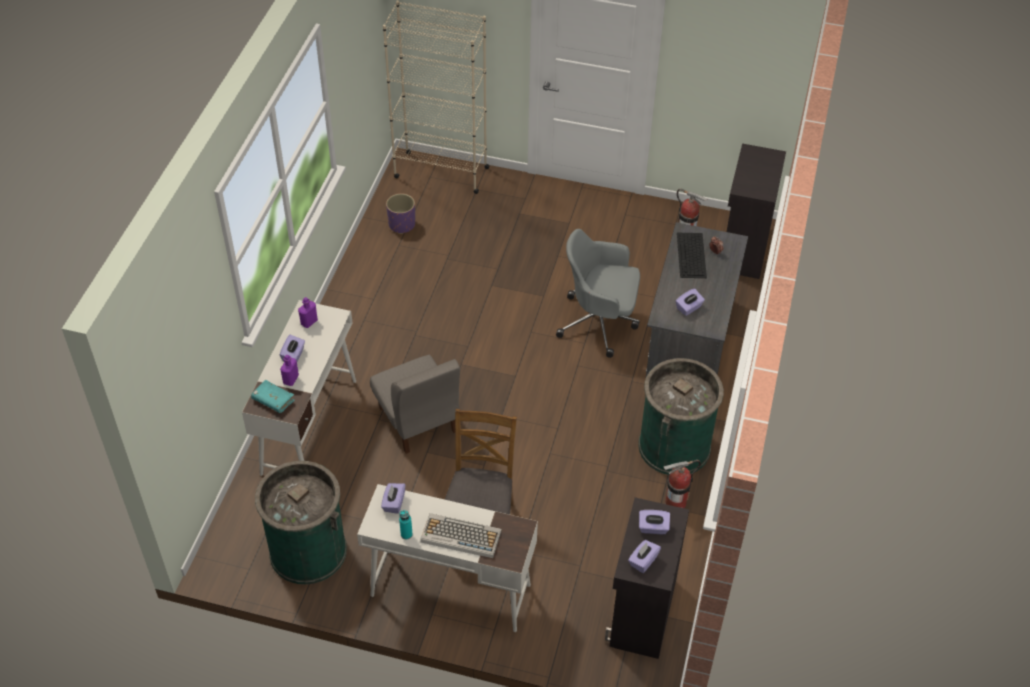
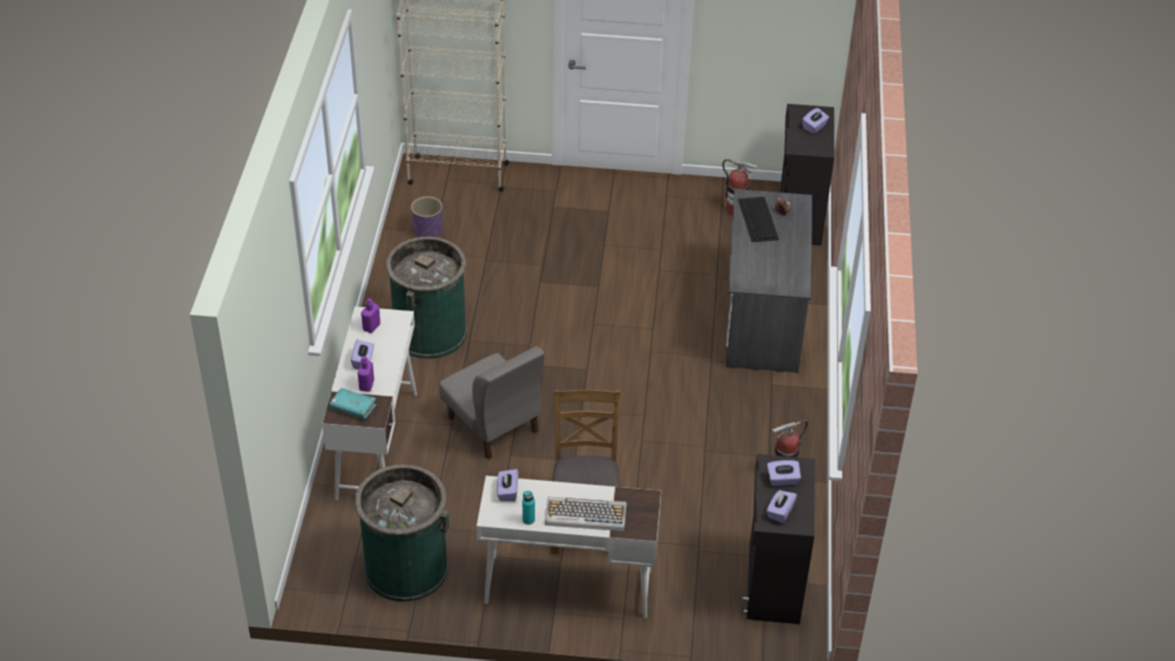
camera: 10 degrees left, 5 degrees down
(600, 322) = (664, 306): grey office chair -> none
(674, 446) = (769, 418): green trash can -> green trash can (429, 332)
(689, 308) = (767, 270): purple tissue box -> purple tissue box (814, 127)

